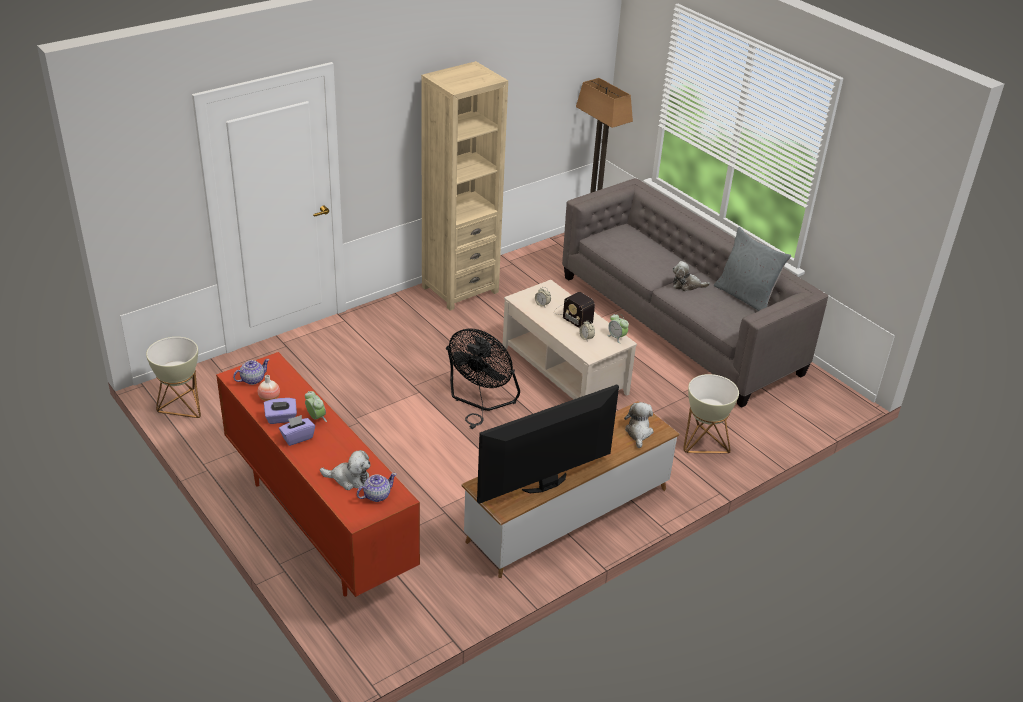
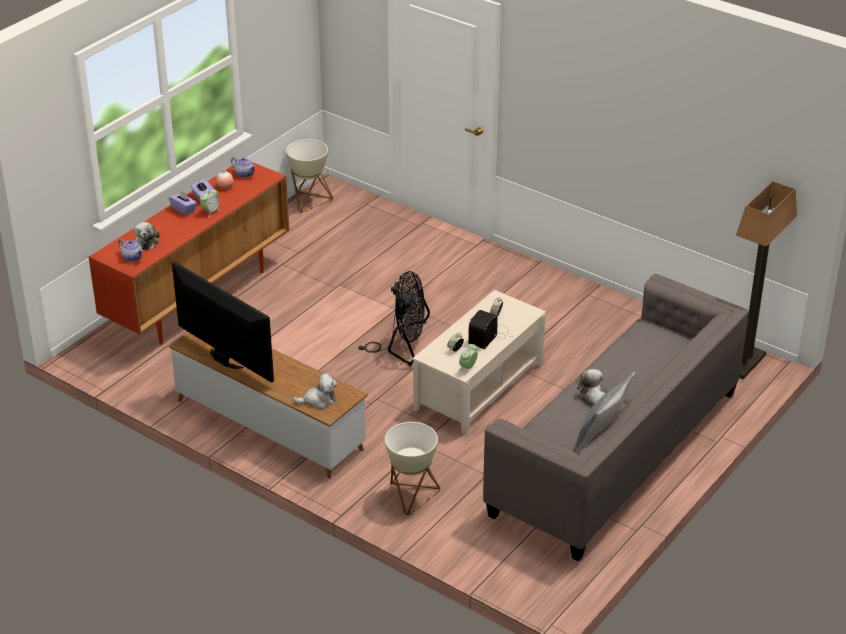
camera: 75 degrees right, 0 degrees up
(460, 289) = (575, 296): beige bookcase -> none

